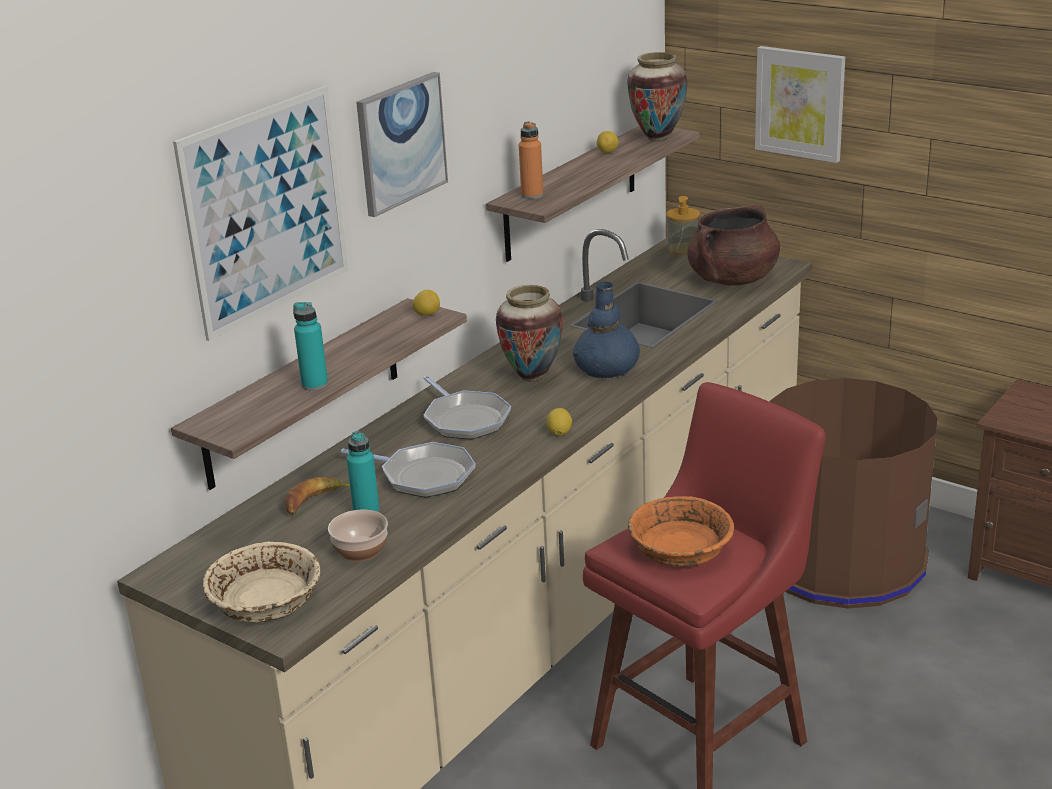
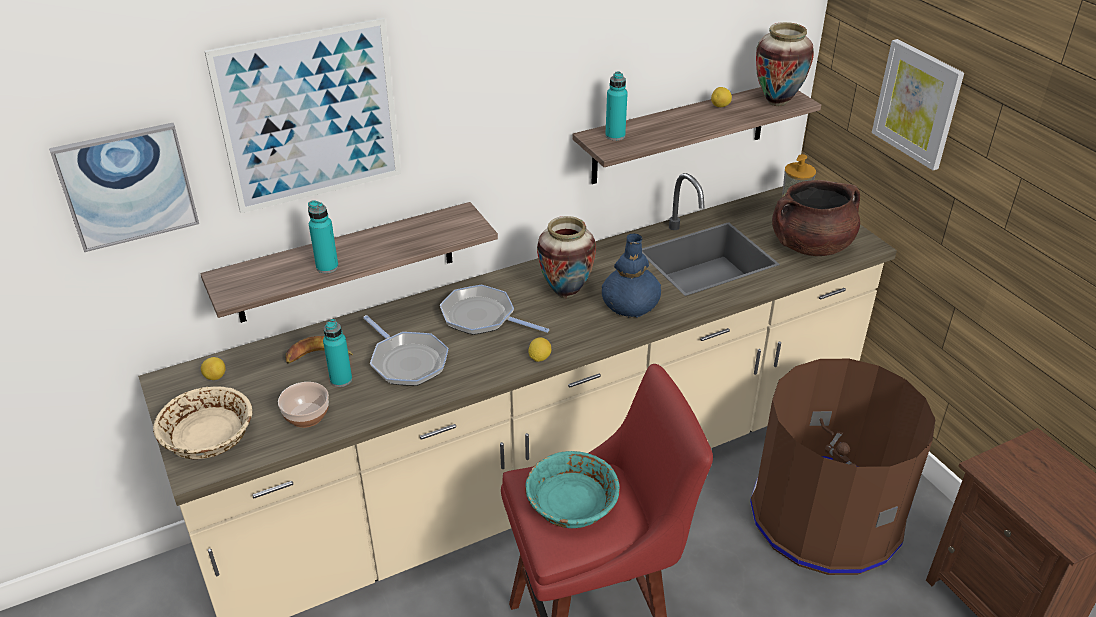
camera: 25 degrees right, 10 degrees up
(401, 143) = (473, 74): picture -> picture (127, 186)
(427, 314) = (468, 224): lemon -> lemon (215, 377)
(465, 419) = (482, 317): frying pan -> frying pan turned 120 degrees clockwise
(532, 195) = (615, 136): orange bottle -> turquoise bottle
(679, 548) = (571, 502): orange bowl -> turquoise bowl

